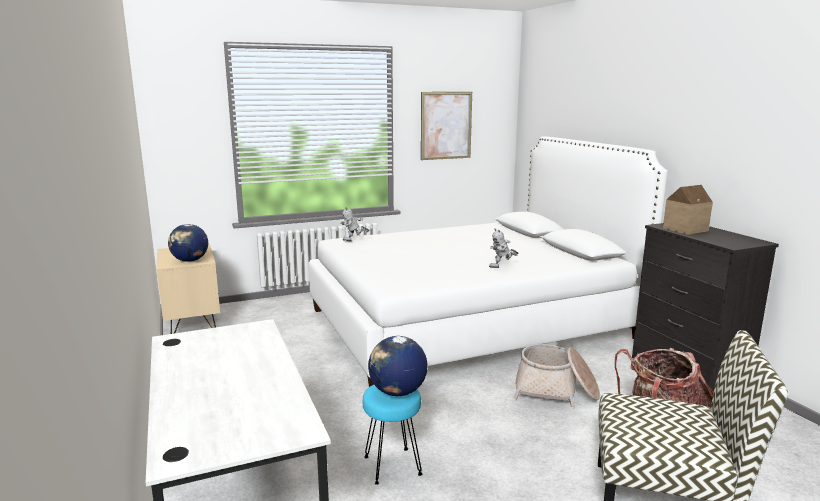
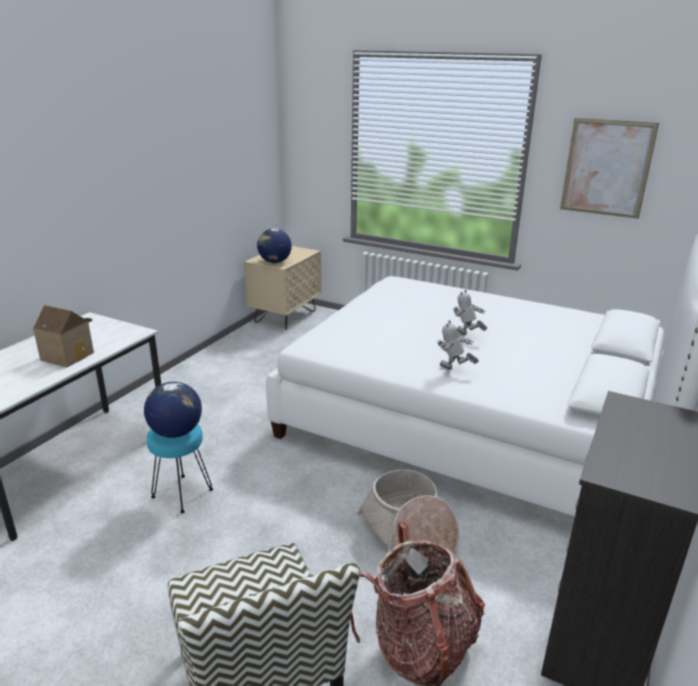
camera: 50 degrees right, 10 degrees up
(353, 241) = (403, 286): toy robot -> toy robot (466, 336)
(683, 229) = (636, 421): toy house -> toy house (69, 355)

